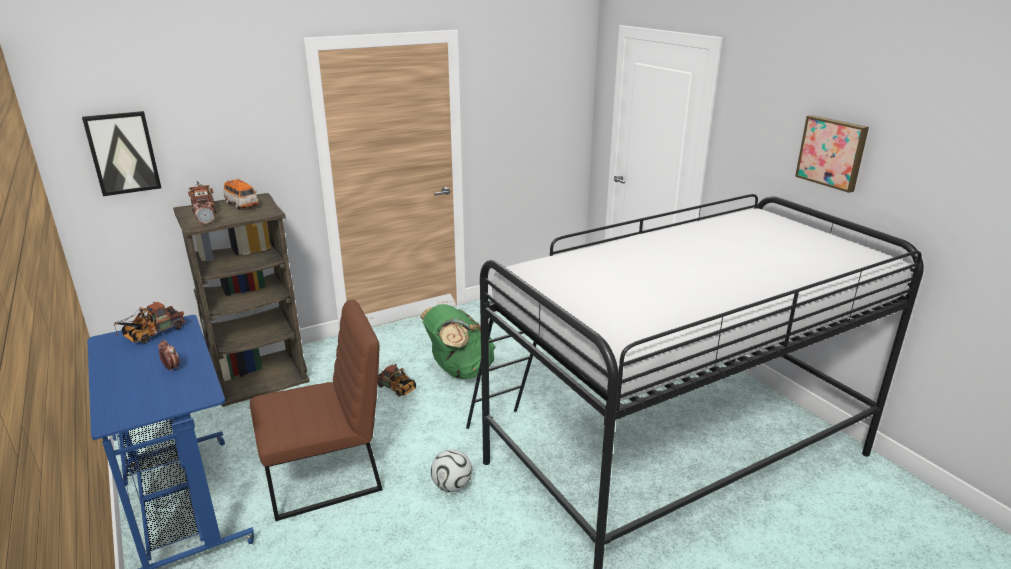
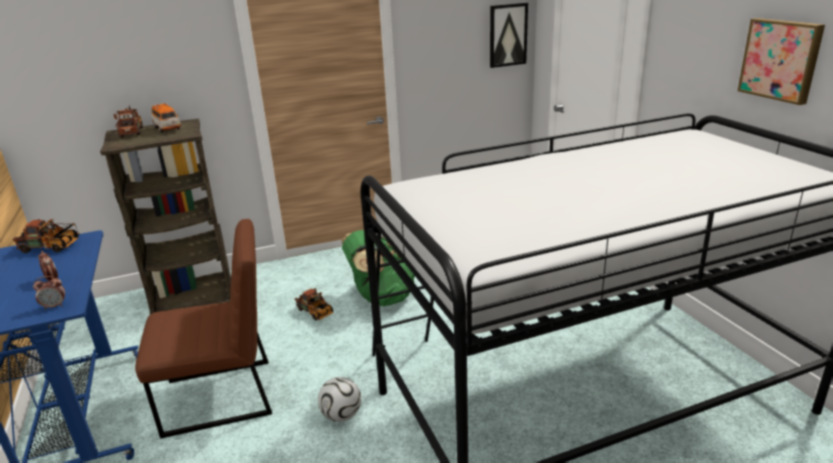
camera: 10 degrees right, 0 degrees up
(123, 153) = (57, 78): picture -> picture (507, 35)
(151, 334) = (53, 247): toy truck -> toy truck turned 135 degrees counterclockwise
(206, 224) = (125, 144): alarm clock -> alarm clock (55, 306)

